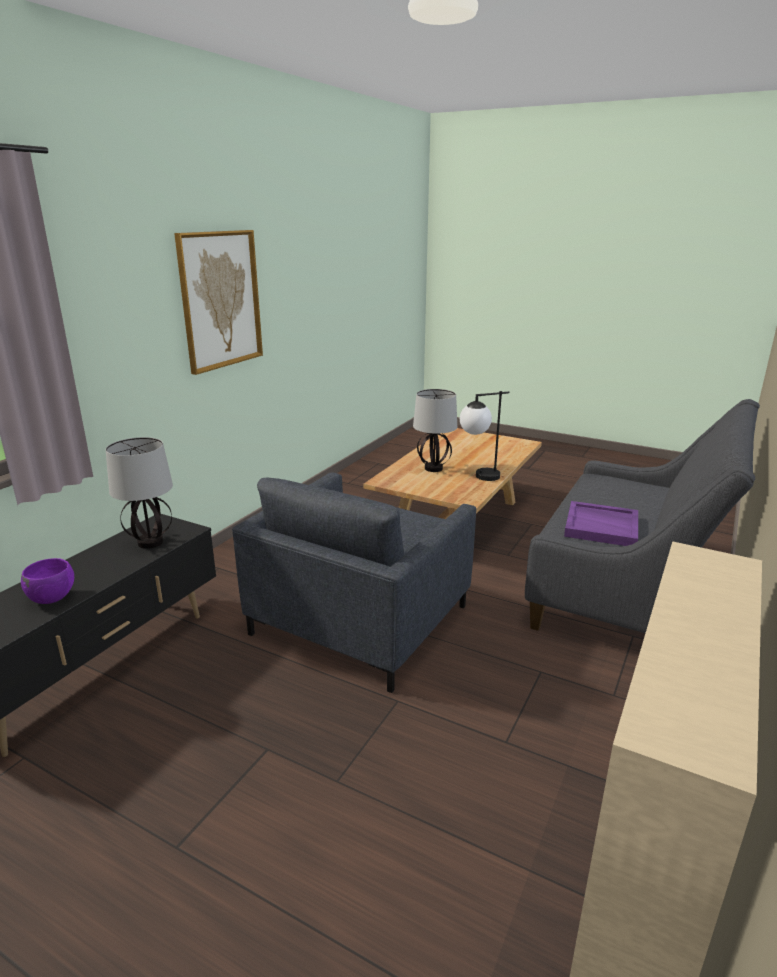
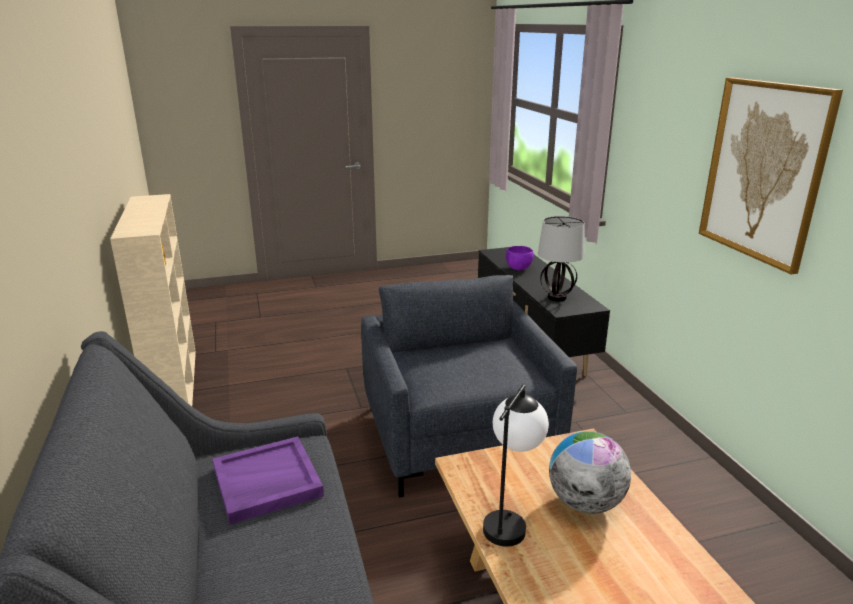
camera: 135 degrees right, 0 degrees up
(434, 468) = (585, 503): table lamp -> globe

